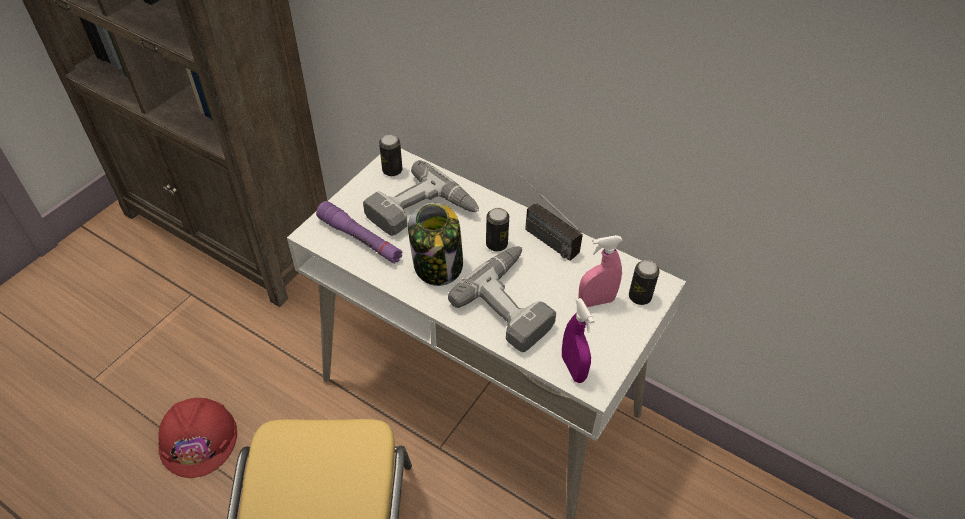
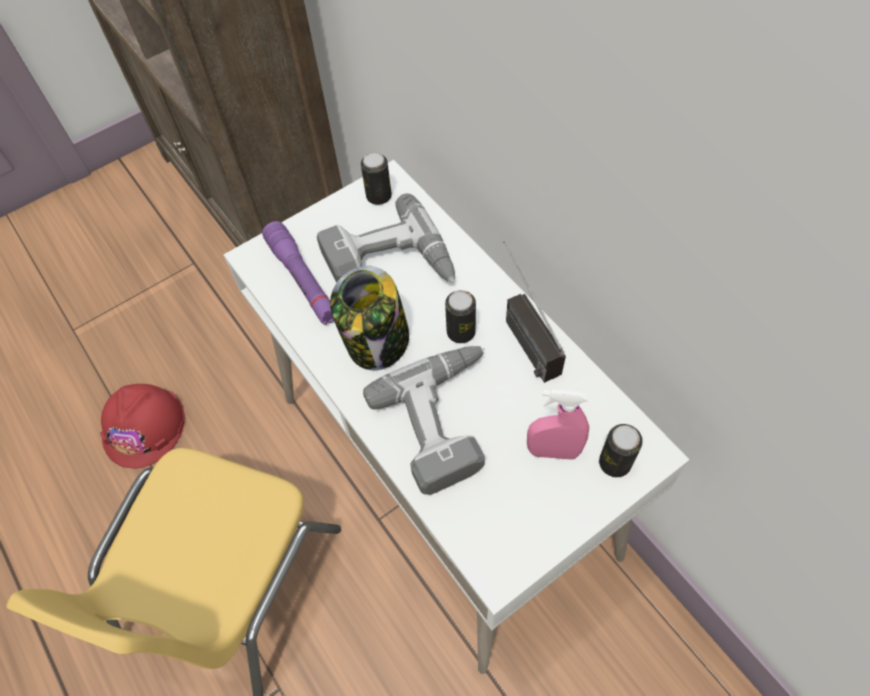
camera: 25 degrees right, 10 degrees up
(573, 368) = (481, 538): purple spray bottle -> none

